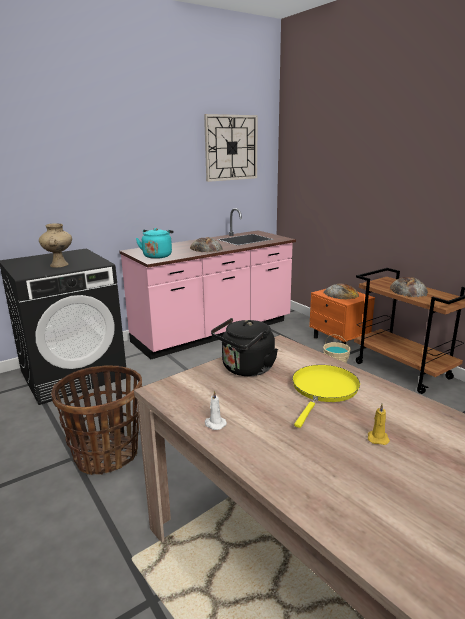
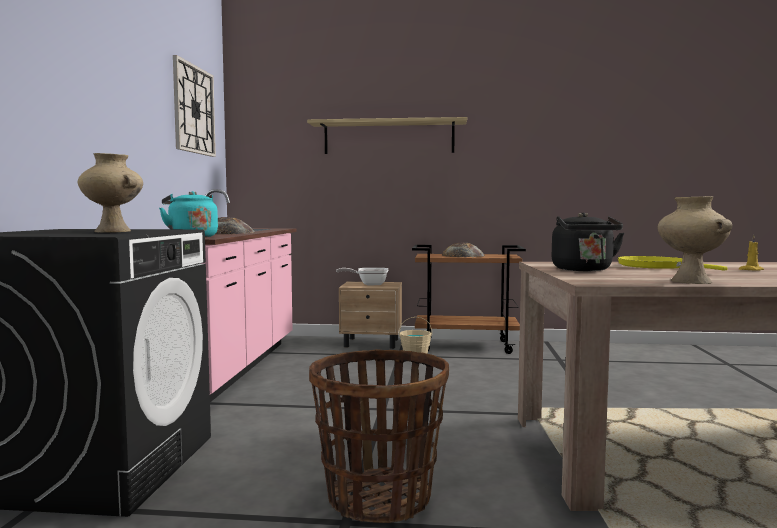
camera: 50 degrees left, 15 degrees down
(214, 424) = (689, 281): white candle -> beige vase
(339, 340) = (372, 343): orange nightstand -> beige nightstand
(341, 294) = (369, 284): bread -> frying pan
(379, 164) = (388, 137): none -> shelf

